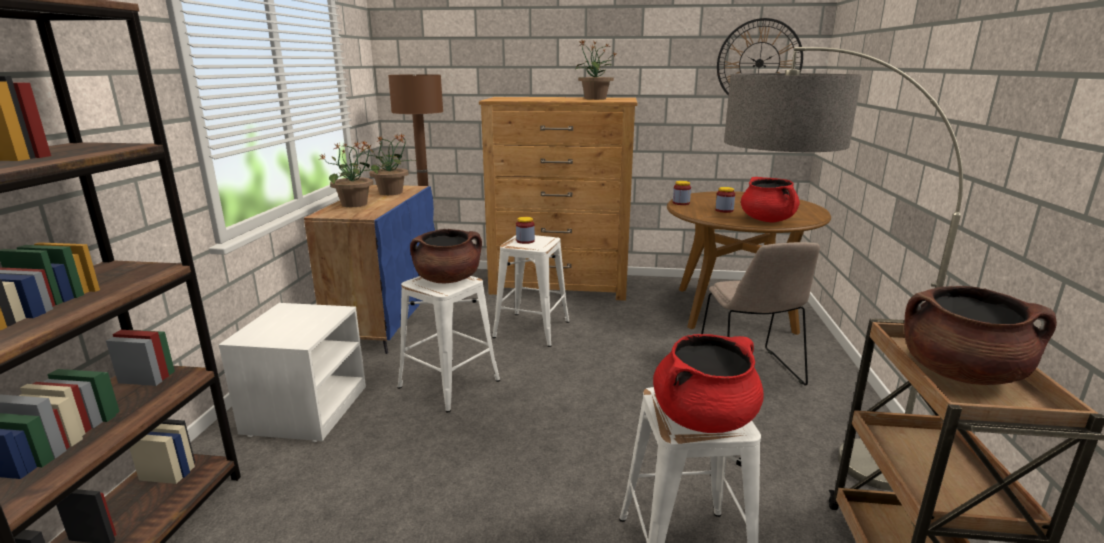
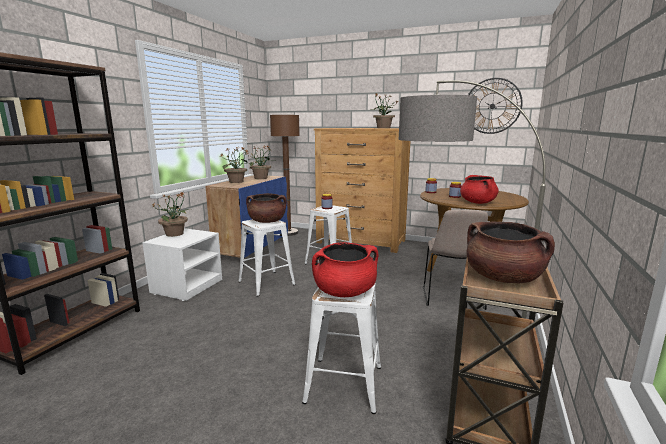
camera: 15 degrees right, 5 degrees down
(273, 318) = (175, 234): none -> potted plant

